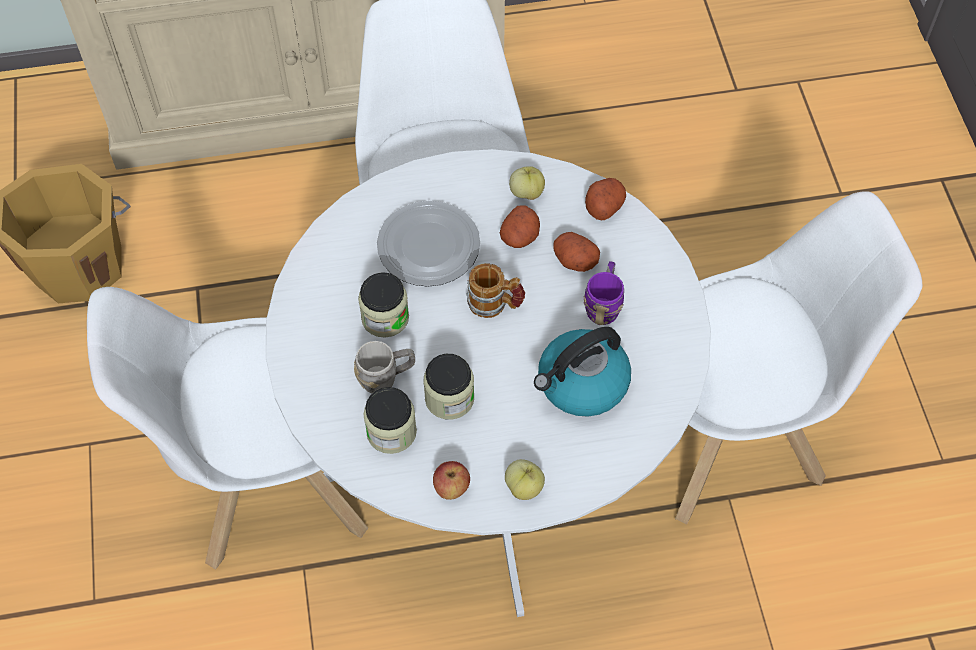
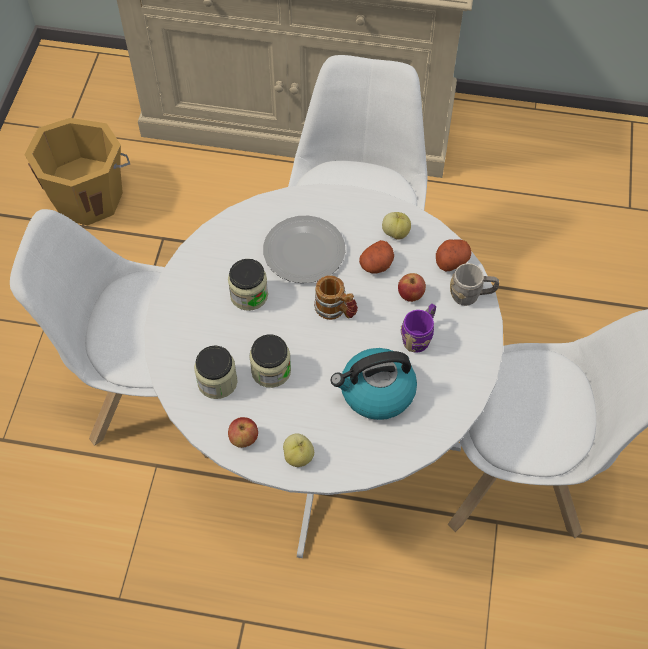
camera: 20 degrees right, 0 degrees up
(386, 378) = (231, 340): grey mug -> grey mug (471, 295)
(574, 260) = (410, 295): potato -> apple

